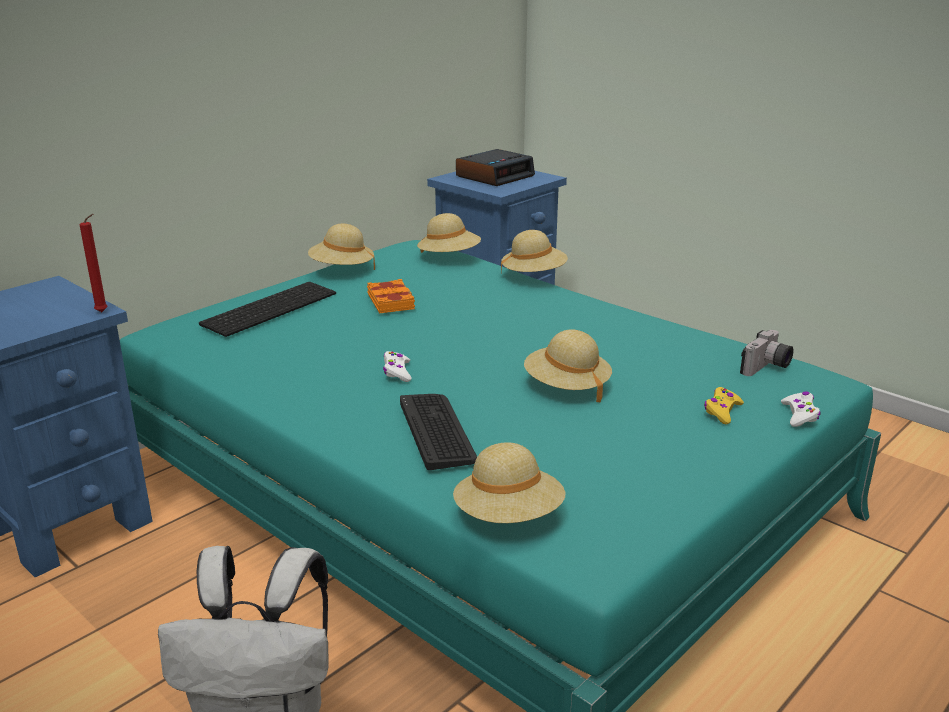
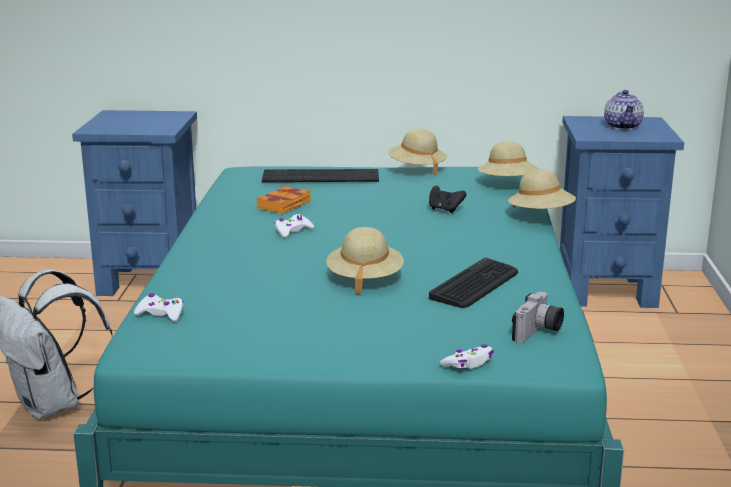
camera: 50 degrees right, 5 degrees down
(103, 312) = (164, 132): red candle -> none
(391, 301) = (394, 196): orange book -> orange book (284, 205)
(437, 431) = (232, 264): keyboard -> keyboard (475, 285)
(460, 298) = (445, 210): none -> black game controller
(495, 176) = (623, 126): alarm clock -> teapot
(509, 516) = (161, 314): beige hat -> white game controller
(722, 411) = (421, 335): yellow game controller -> none
(767, 368) = (538, 332): camera -> camera turned 60 degrees counterclockwise

